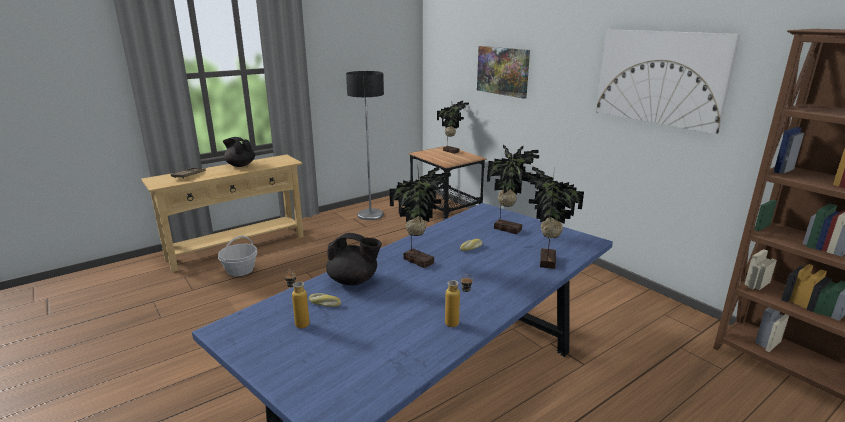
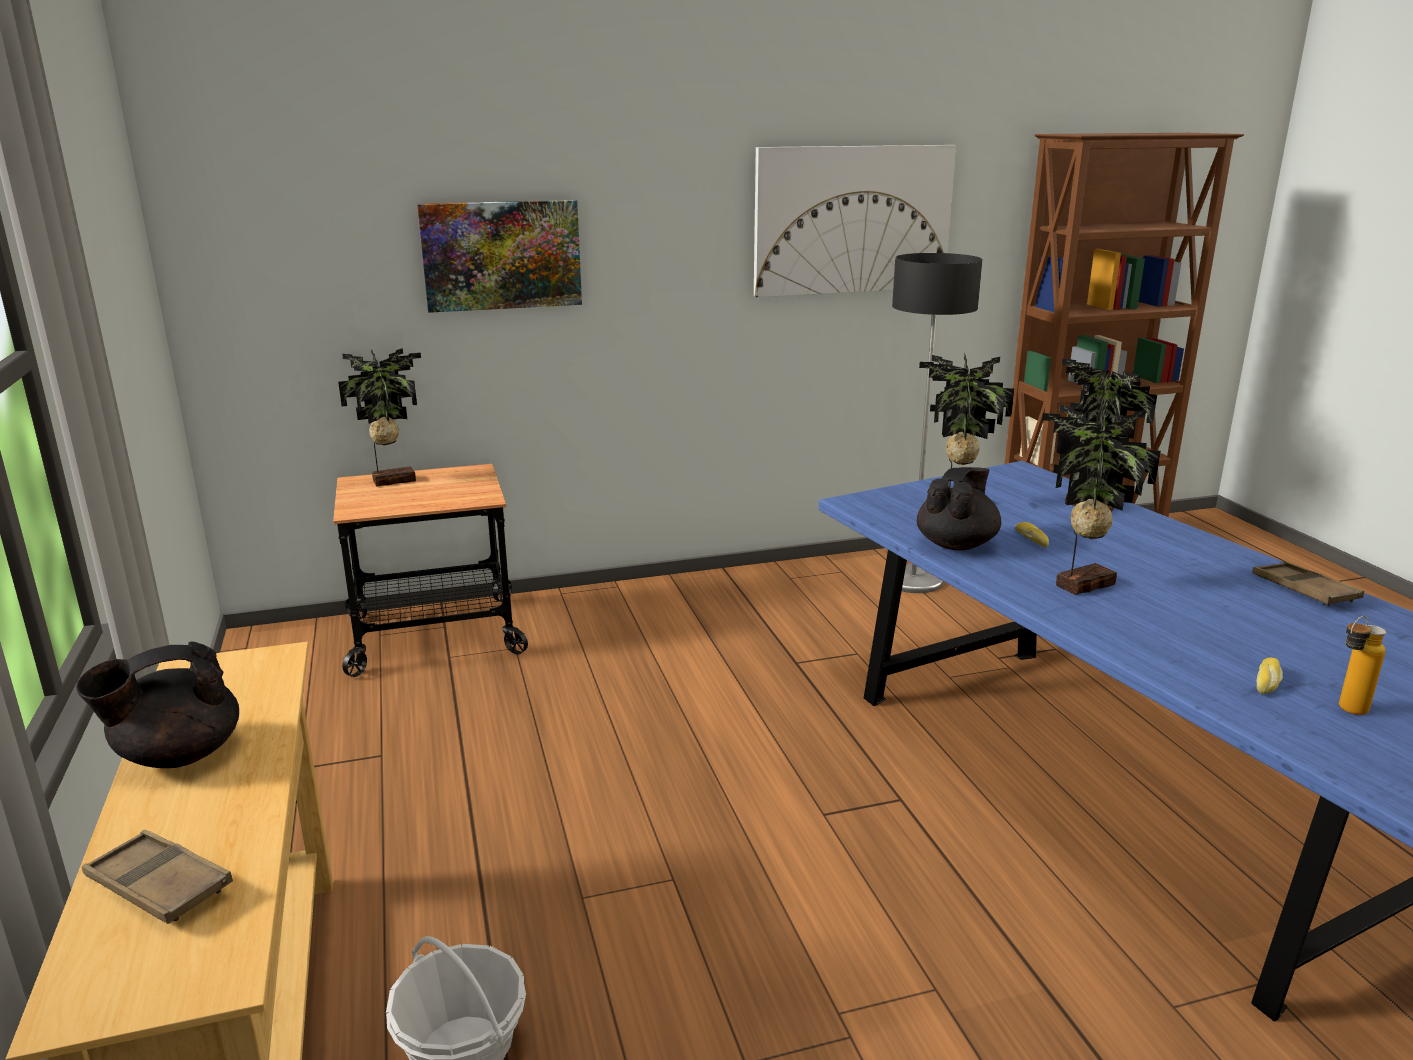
camera: 70 degrees left, 0 degrees up
(354, 281) = (1169, 647): black teapot -> black teapot (956, 544)
(370, 215) = (312, 735): floor lamp -> floor lamp (912, 580)
(458, 324) = (1304, 590): bottle -> brown tray

